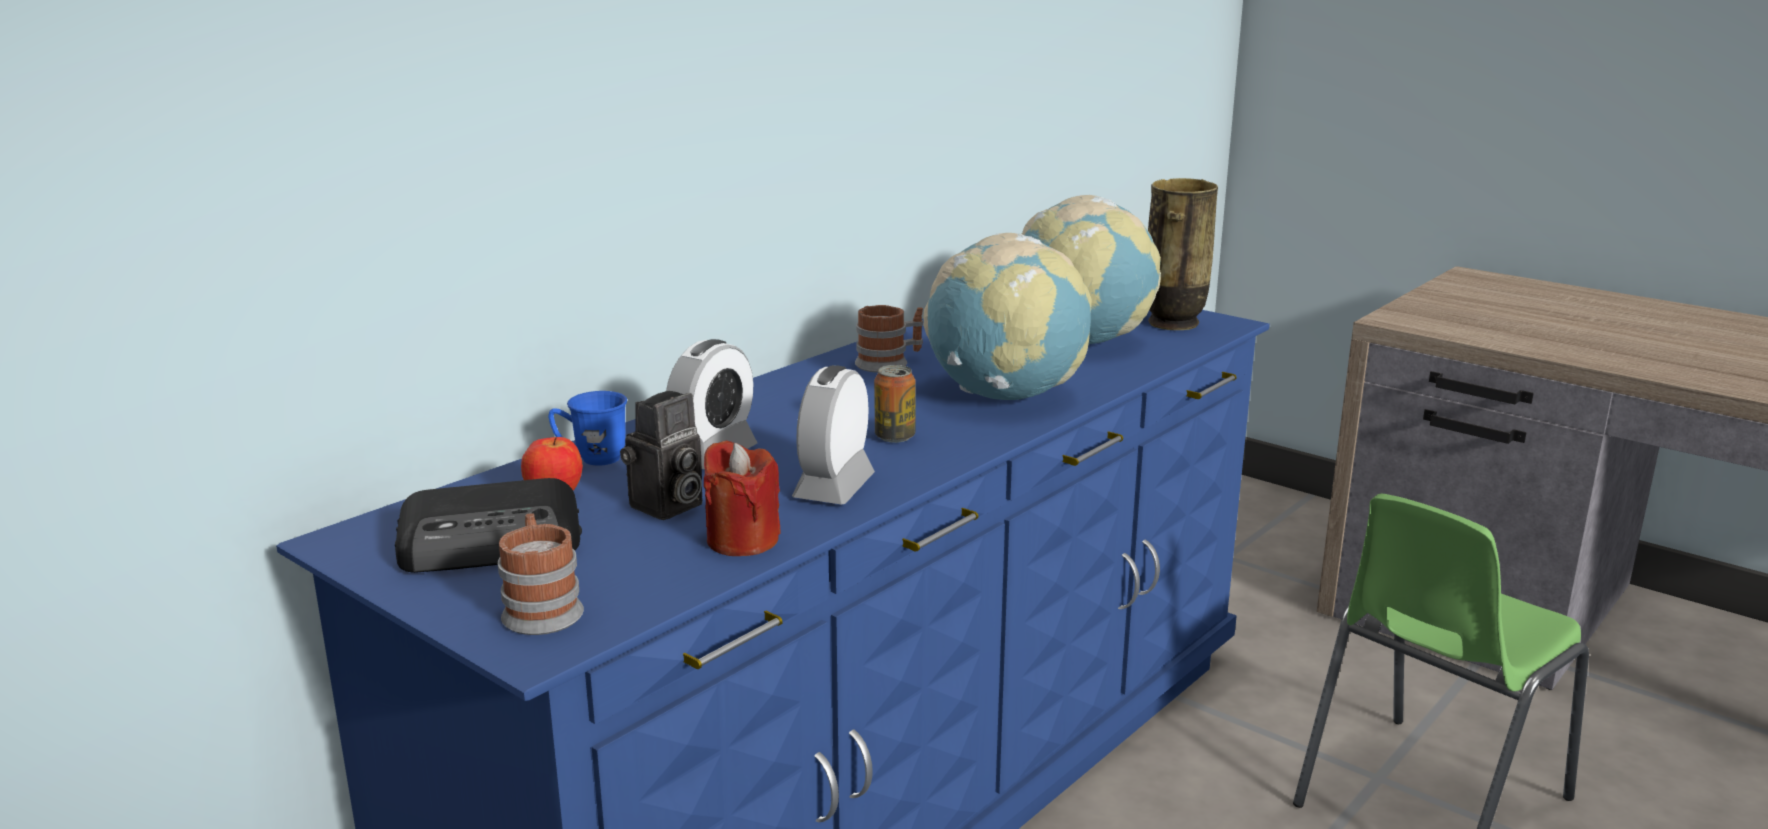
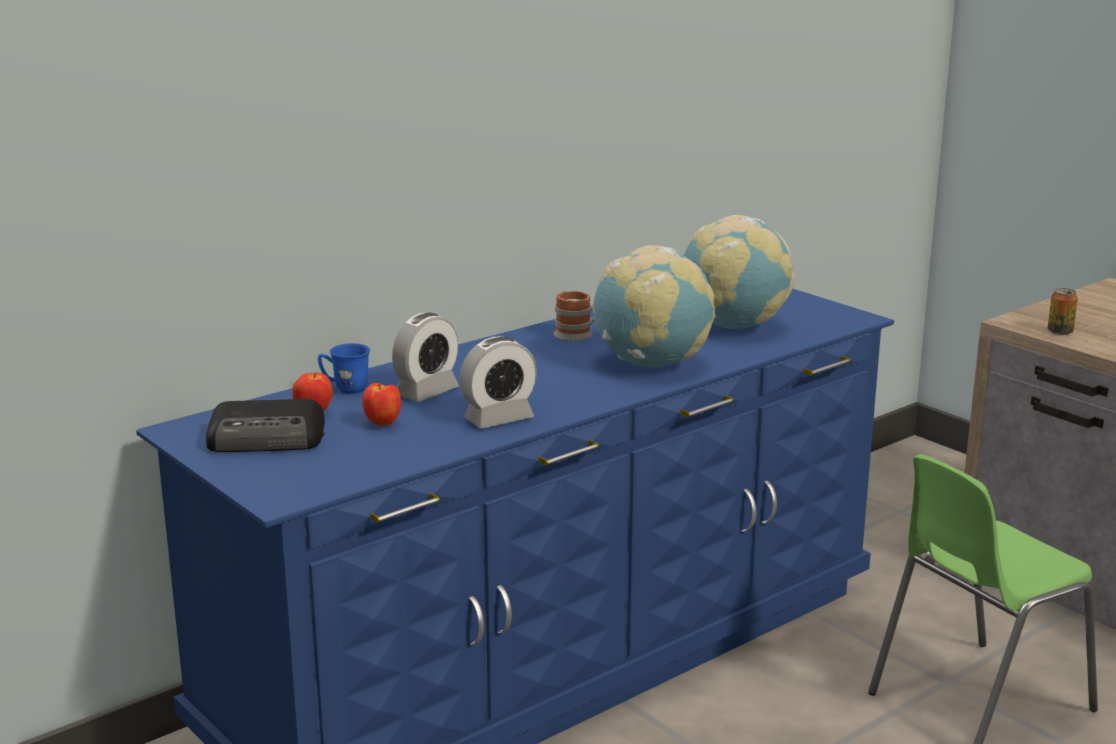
camera: 10 degrees right, 0 degrees up
(541, 609) = (287, 478): mug -> none
(666, 507) = (383, 424): camera -> apple
(742, 540) = (424, 448): red candle -> none
(834, 487) = (499, 419): alarm clock -> alarm clock turned 150 degrees counterclockwise
(894, 437) = (556, 388): can -> can (1060, 332)
(1174, 324) = (816, 316): vase -> none

